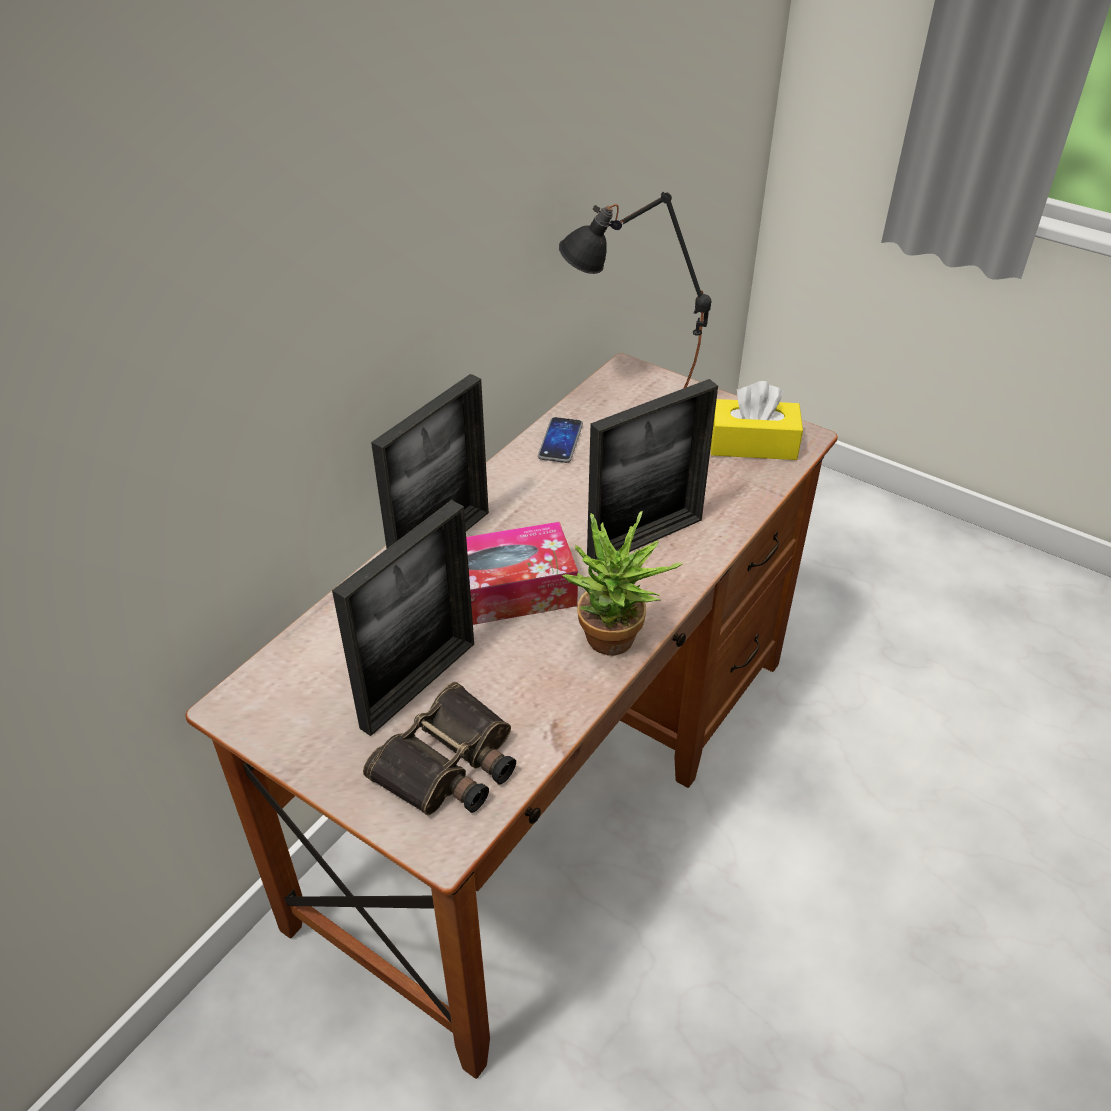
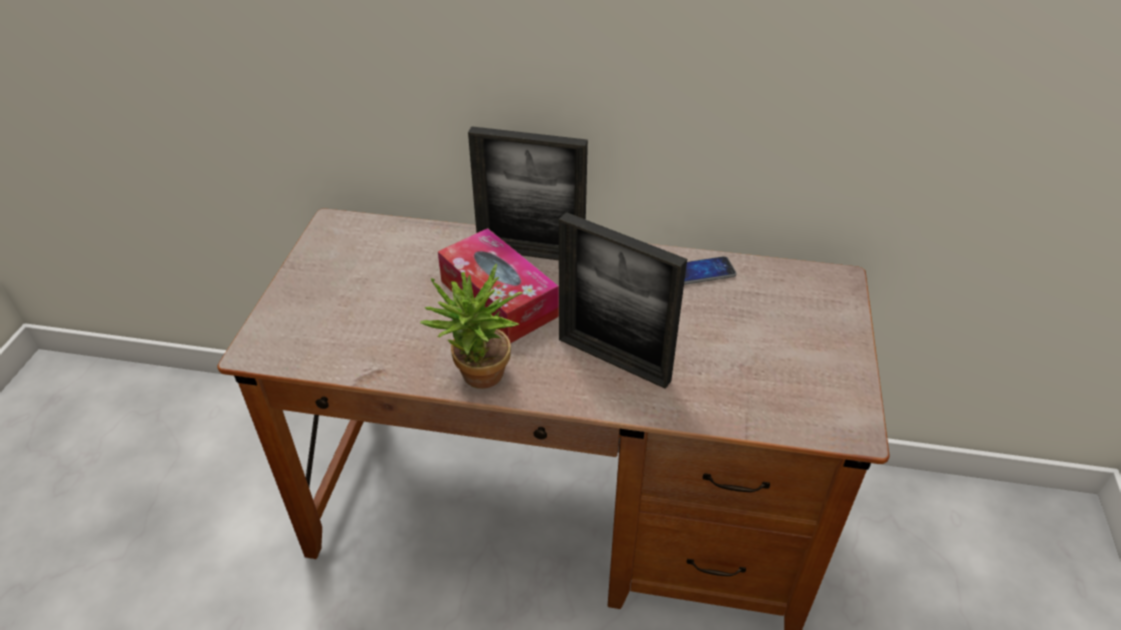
camera: 65 degrees right, 0 degrees up
(419, 684) = (386, 291): picture frame -> none
(450, 765) = (320, 331): binoculars -> none
(628, 402) = (792, 294): black table lamp -> none
(752, 444) = (807, 395): yellow tissue box -> none

